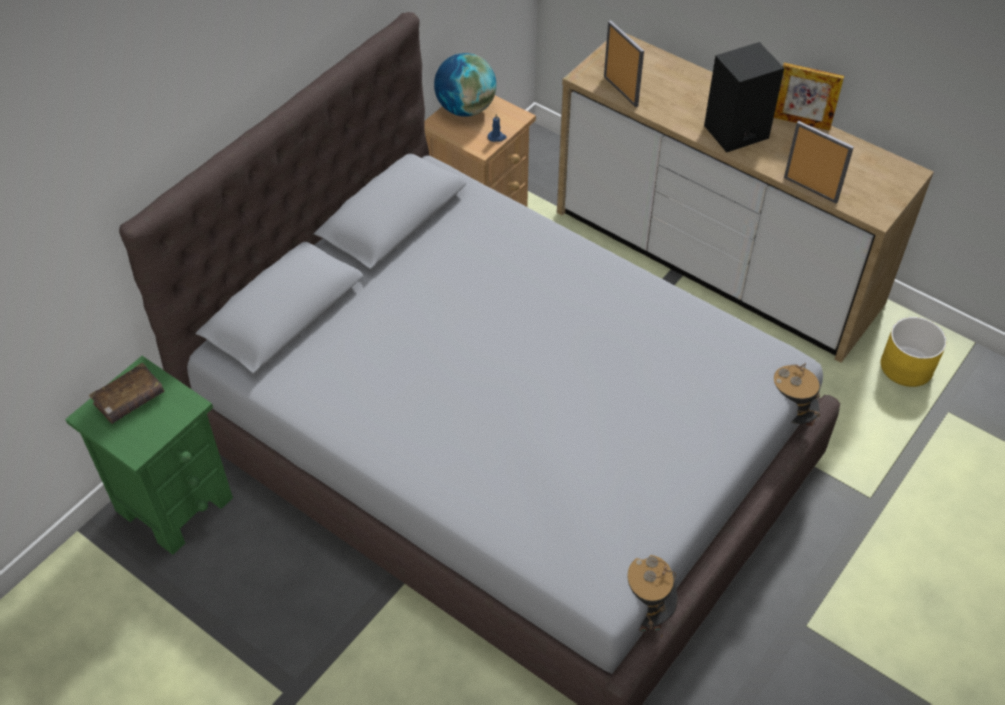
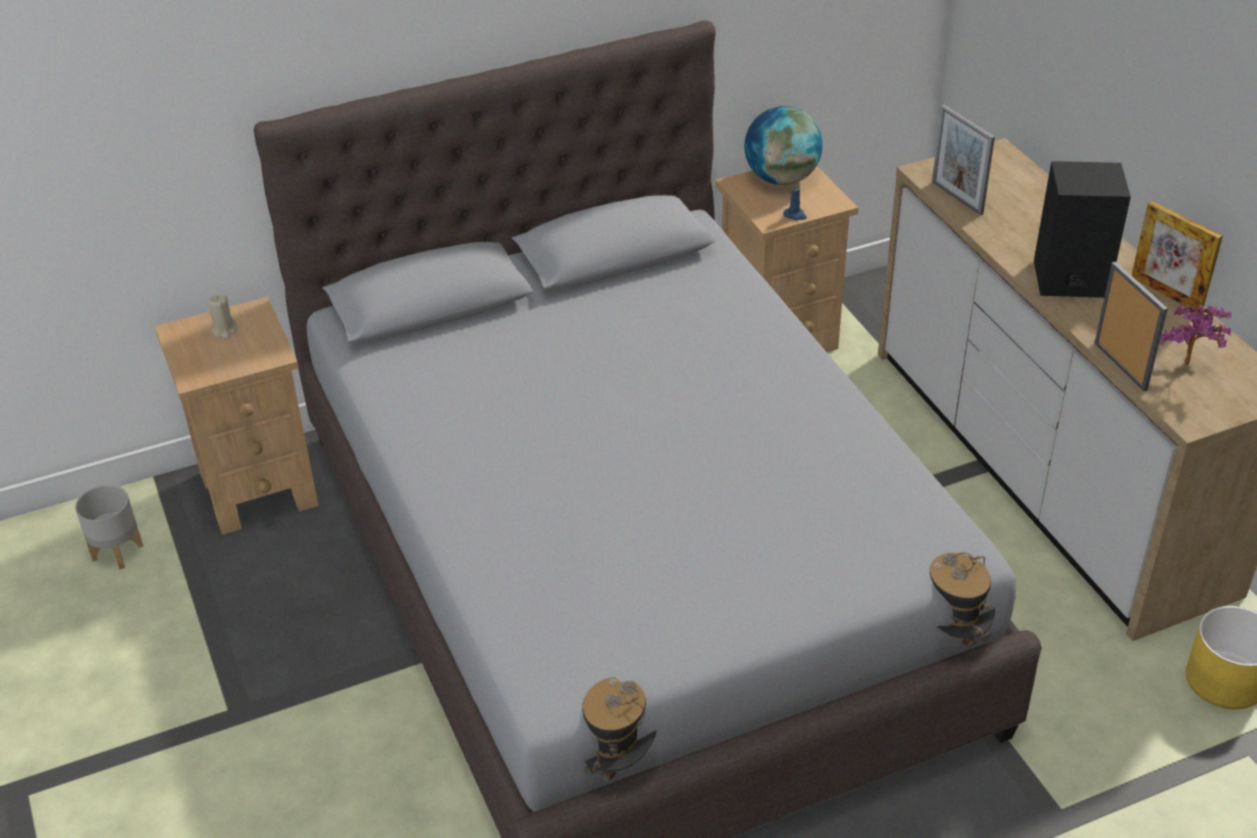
camera: 30 degrees right, 10 degrees down
(96, 606) = (118, 551): none -> grey planter
(129, 399) = (224, 330): brown book -> beige candle
(176, 504) = (260, 490): green nightstand -> beige nightstand
(620, 91) = (957, 198): picture frame -> picture frame turned 150 degrees clockwise
(850, 175) = (1188, 367): none -> potted plant

